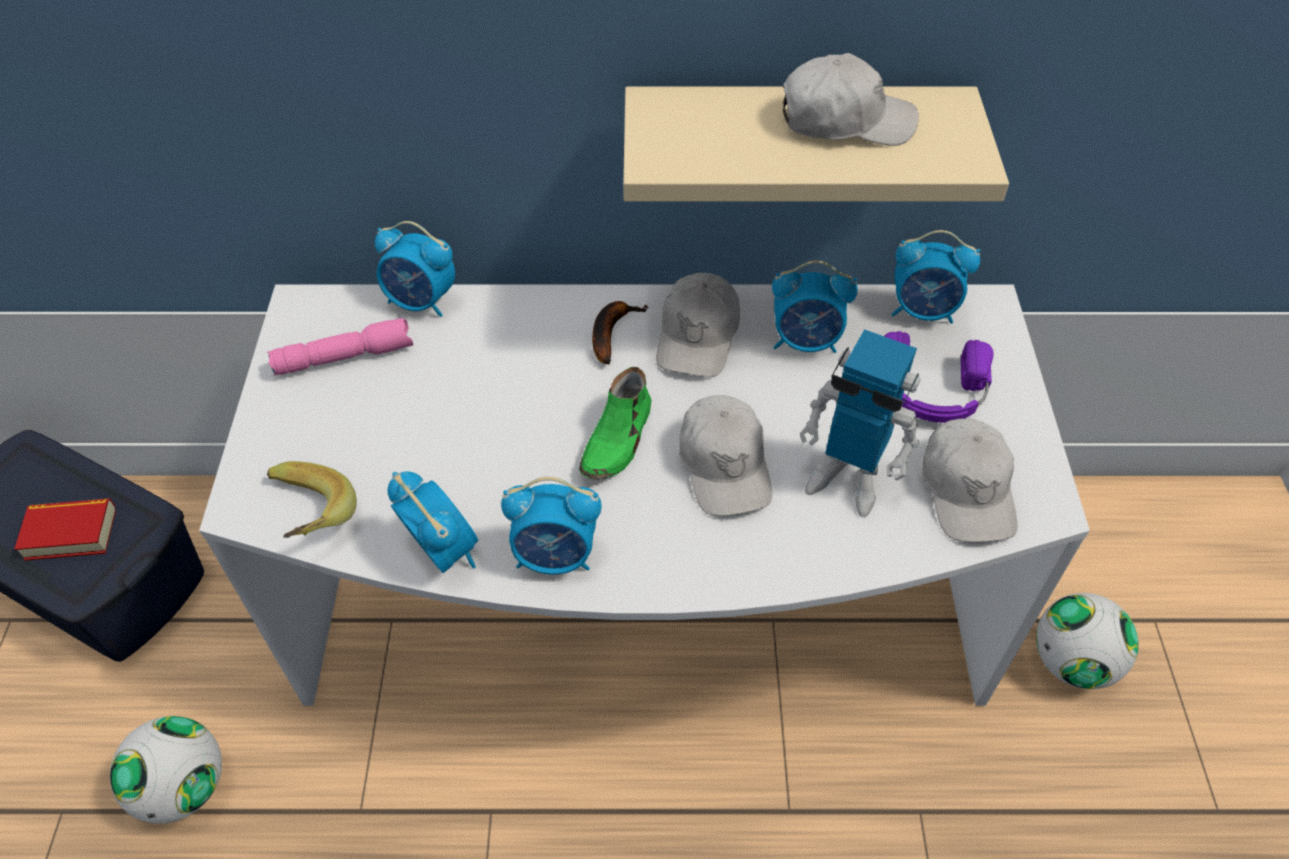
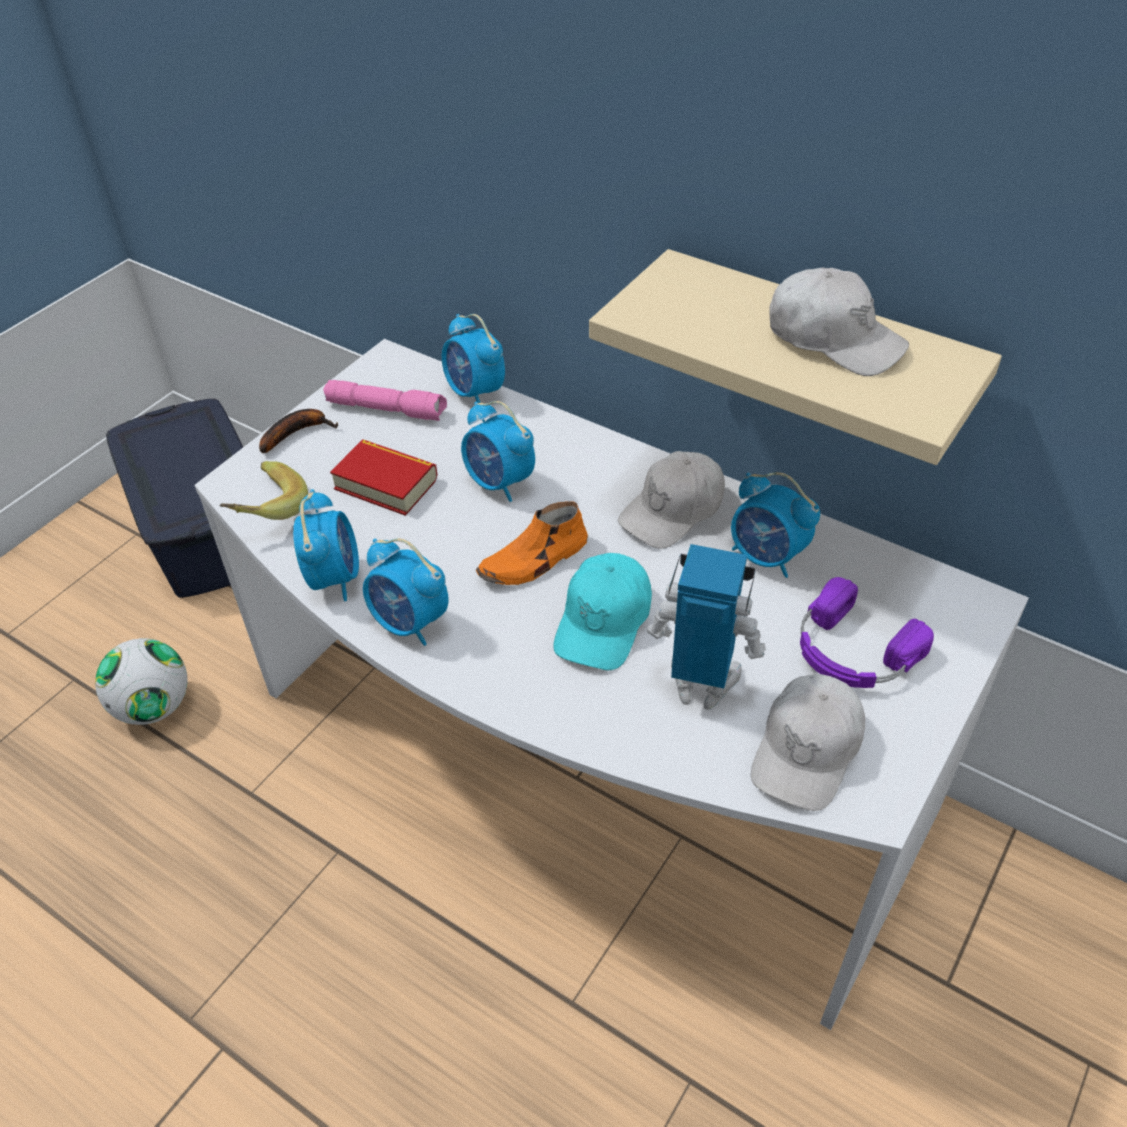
camera: 35 degrees right, 5 degrees down
(71, 534) = (188, 482): book -> book (386, 484)
(611, 332) = (602, 476): banana -> banana (297, 433)
(618, 439) = (534, 561): green shoe -> orange shoe
(725, 465) = (604, 622): white cap -> turquoise cap
(847, 479) = (701, 685): toy robot -> toy robot turned 135 degrees clockwise
(923, 311) = (907, 580): alarm clock -> alarm clock (499, 483)
(1071, 662) = (957, 1046): football -> none

